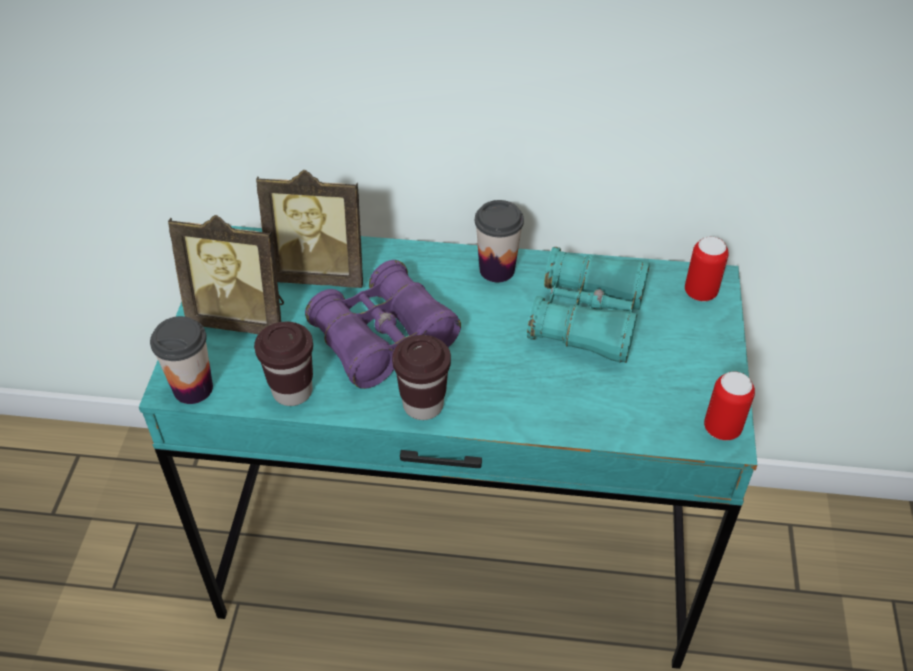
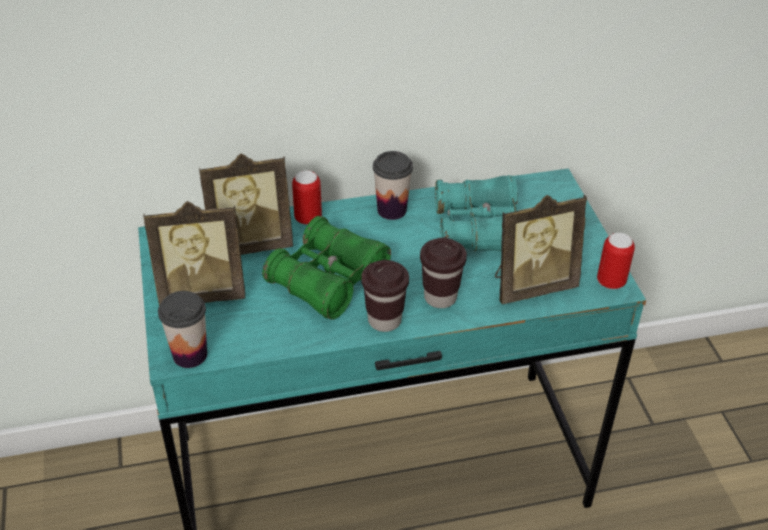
camera: 20 degrees left, 5 degrees down
(292, 391) = (274, 336): brown cup -> brown cup (440, 297)
(383, 339) = (328, 280): purple binoculars -> green binoculars
(619, 407) = (531, 285): none -> picture frame
(700, 292) = (551, 192): can -> can (308, 218)

